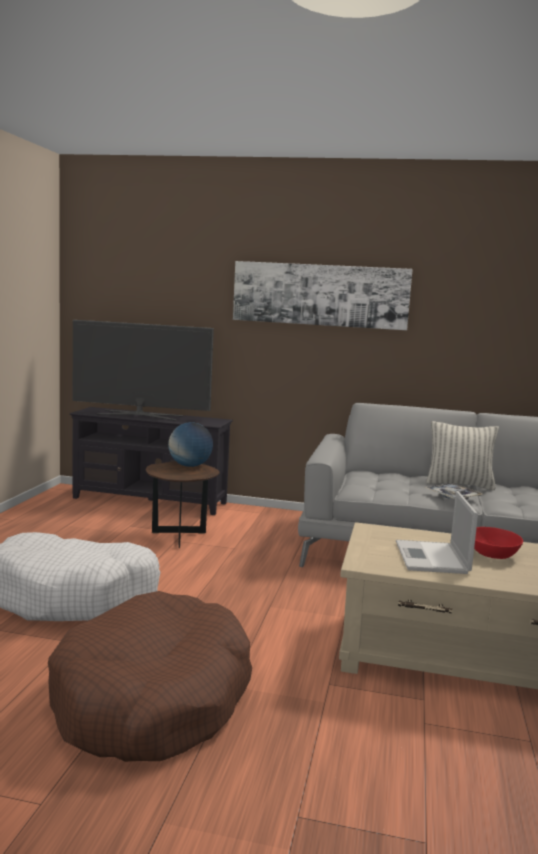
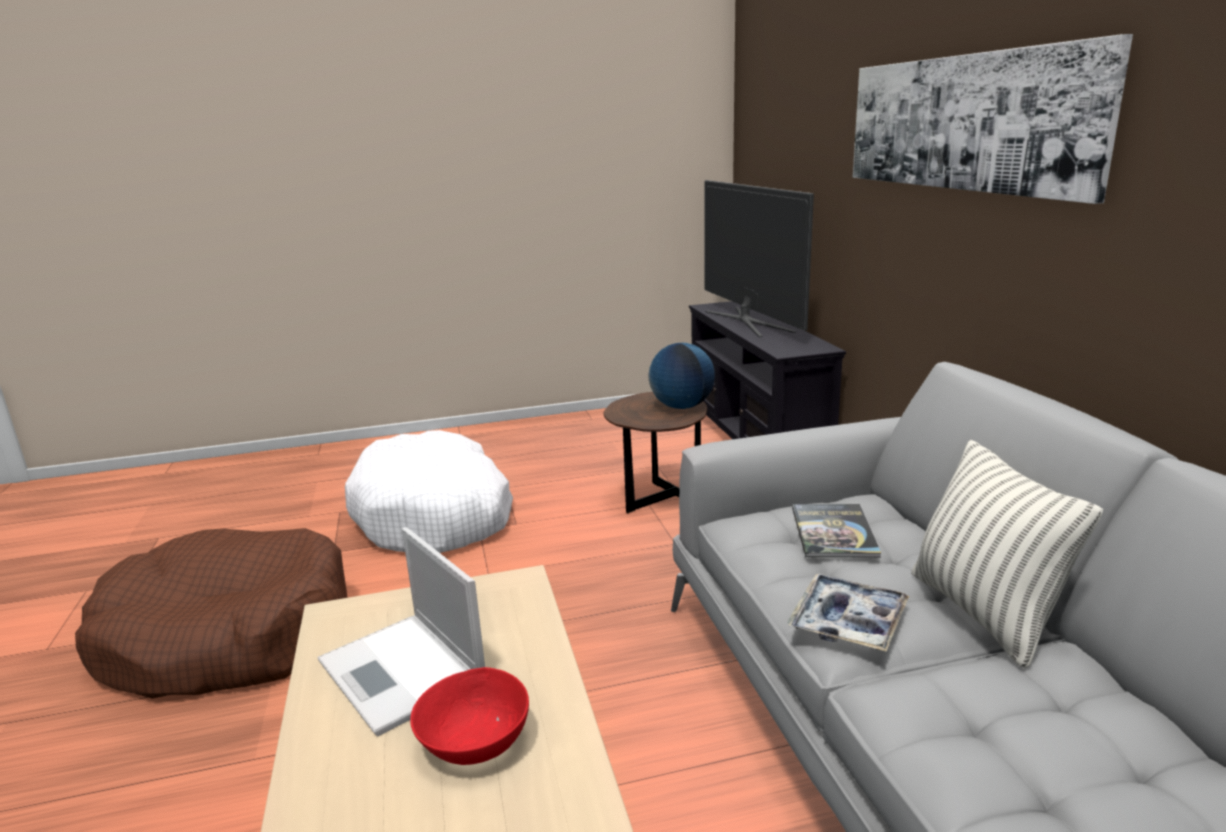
camera: 65 degrees right, 10 degrees up
(384, 480) = (833, 532): none -> book
(432, 558) = (403, 672): laptop -> laptop turned 105 degrees counterclockwise

